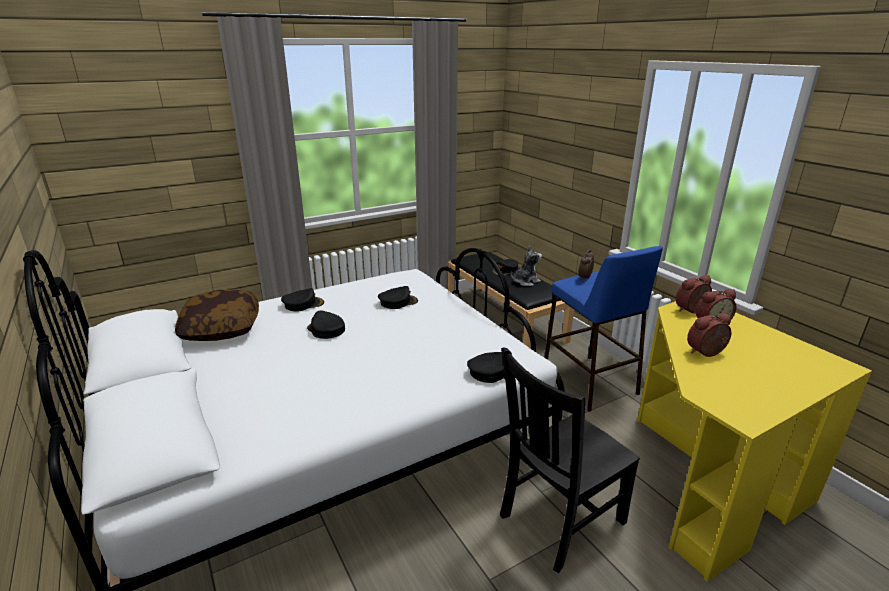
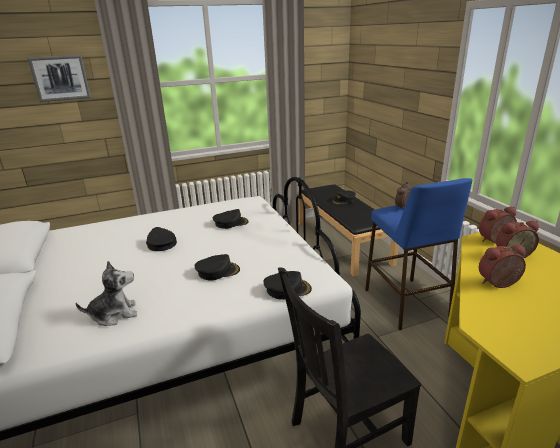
camera: 10 degrees right, 0 degrees up
(172, 130) = (60, 78): none -> picture
(221, 328) = (79, 239): pillow -> none
(303, 304) = (153, 222): black cap -> black cap (217, 271)
(525, 281) = (358, 210): plush toy -> plush toy (114, 314)

